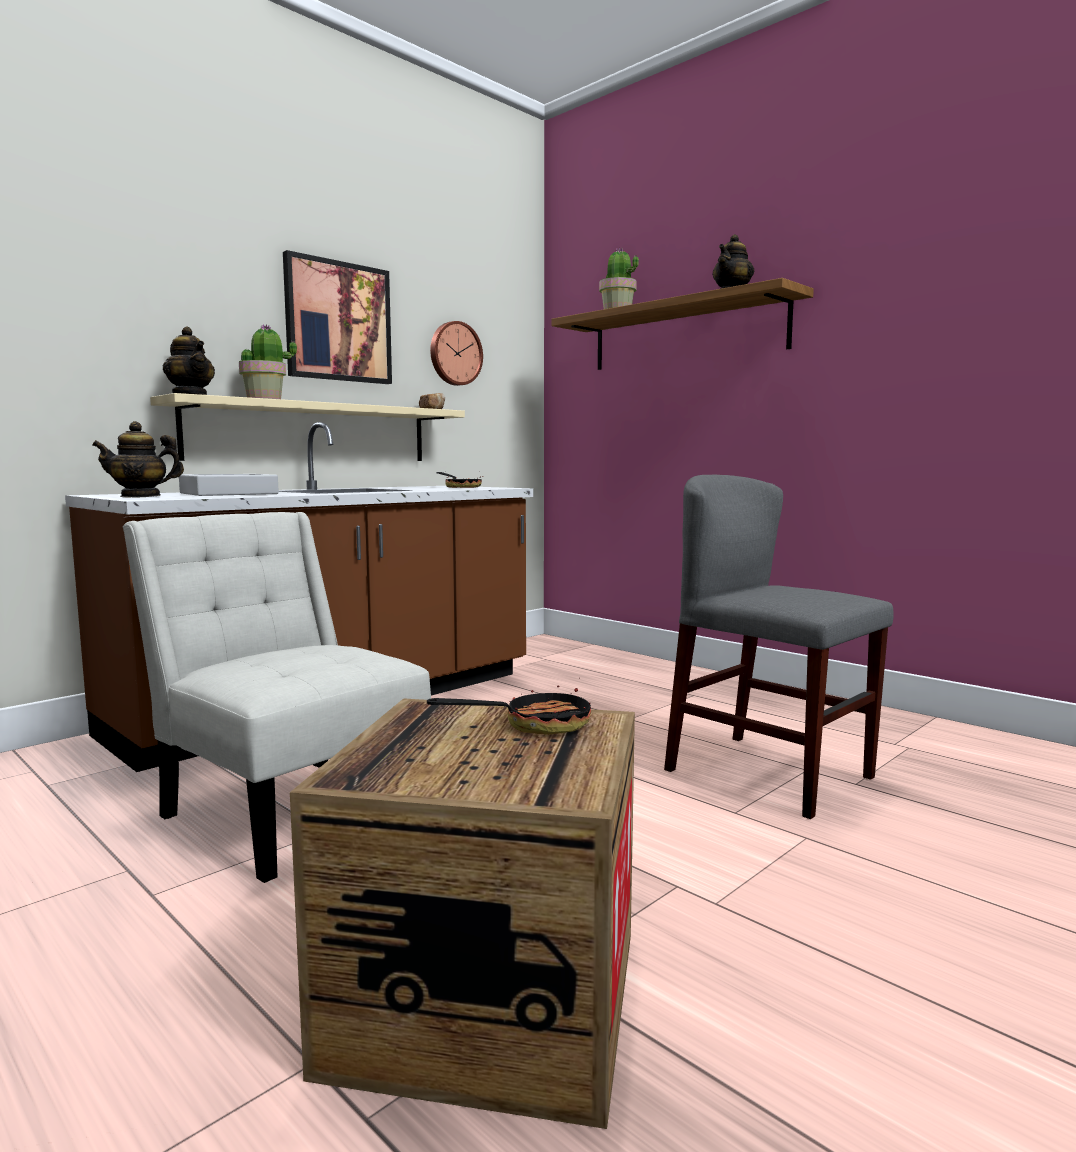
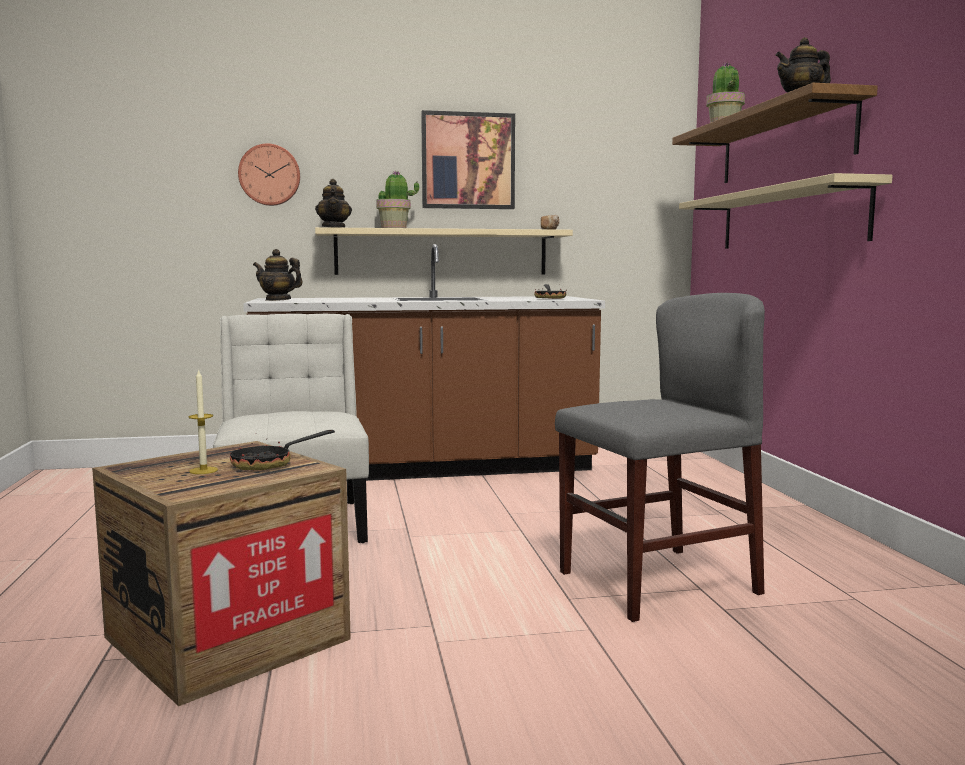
camera: 35 degrees right, 0 degrees up
(228, 493) = (343, 299): grey tray -> none
(454, 354) = (585, 177): wall clock -> wall clock (269, 175)
(481, 754) = (203, 470): none -> candle
(534, 725) = (271, 464): frying pan -> frying pan turned 120 degrees clockwise
(698, 406) = (789, 218): none -> beige shelf
(769, 773) = (657, 582): grey chair -> grey chair turned 75 degrees clockwise

